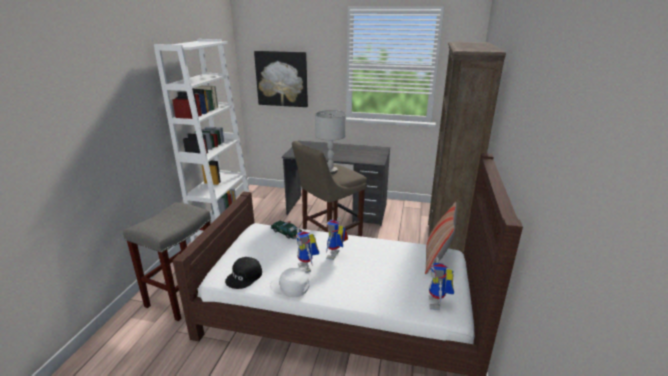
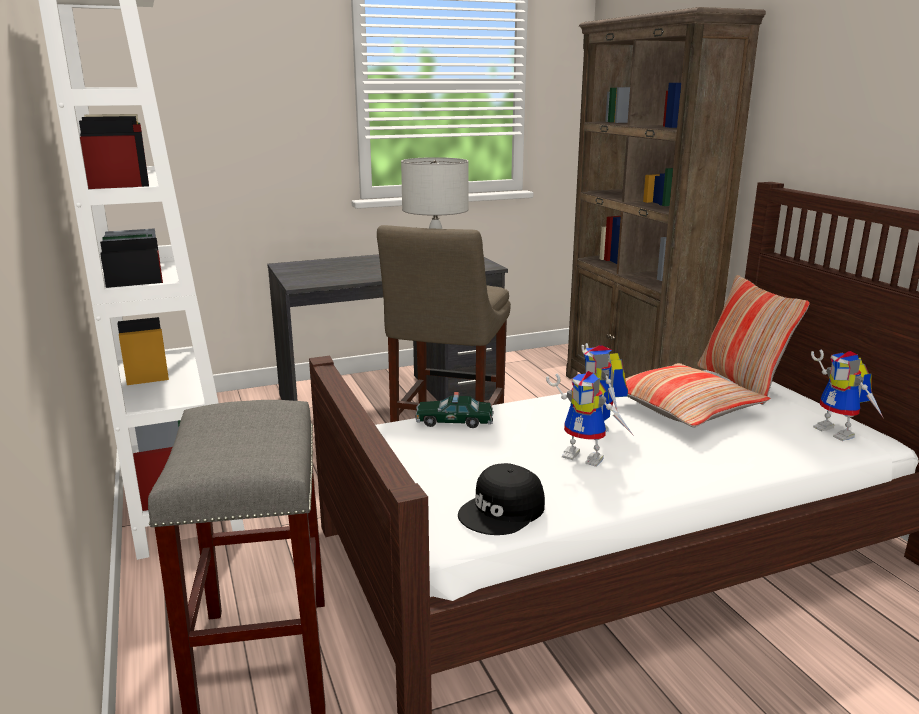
camera: 35 degrees left, 5 degrees down
(244, 277) = (503, 511): black cap -> black cap turned 45 degrees clockwise
(282, 79) = (204, 123): picture -> none
(290, 286) = (610, 492): white cap -> none
(384, 261) = (683, 408): none -> pillow

